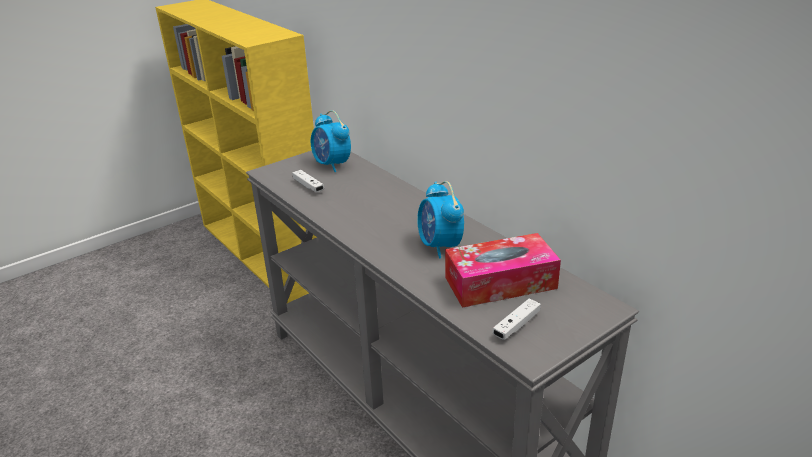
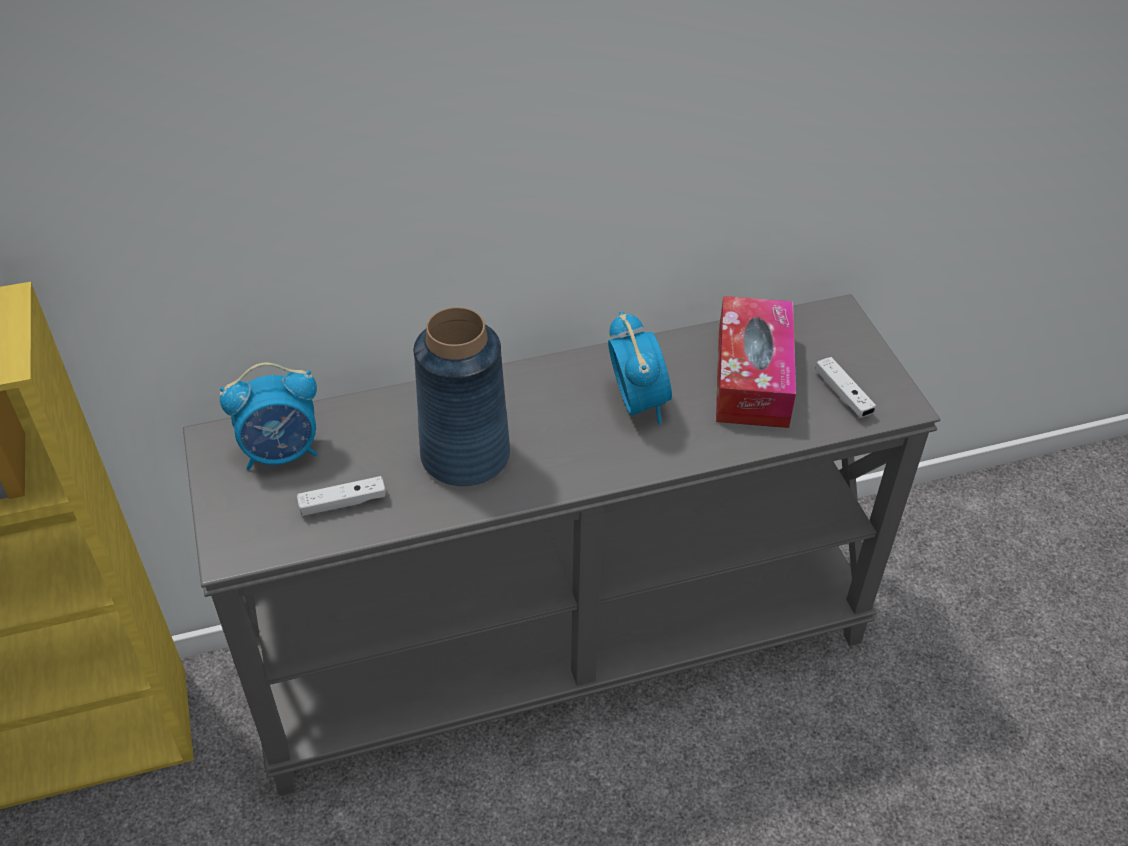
camera: 70 degrees left, 15 degrees up
(359, 207) = (466, 456): none -> blue vase
(440, 246) = (637, 402): alarm clock -> alarm clock turned 105 degrees counterclockwise

